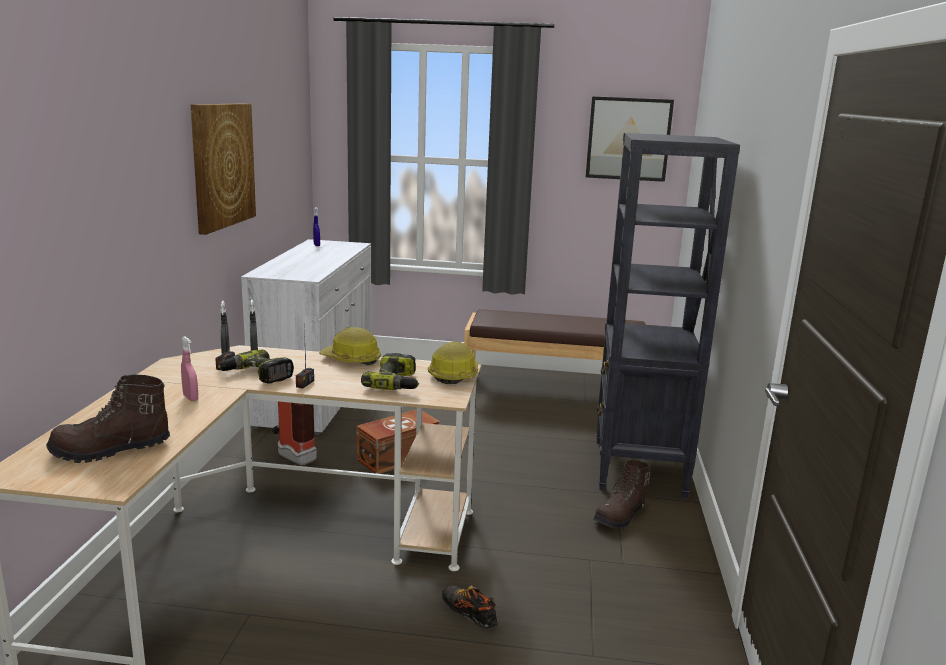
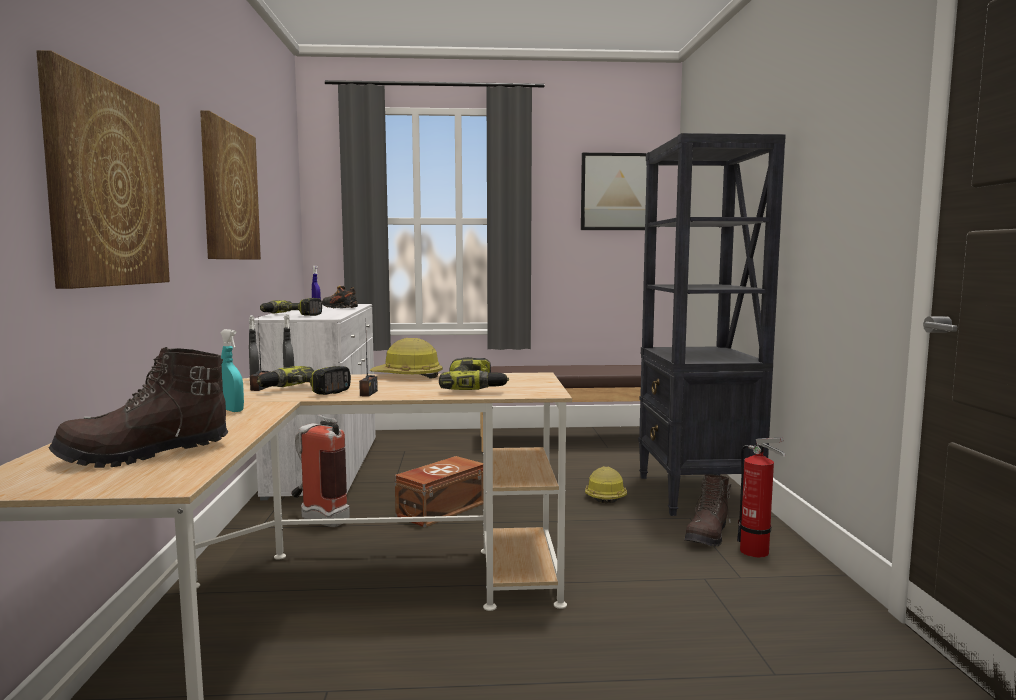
camera: 10 degrees left, 10 degrees down
(99, 211) = (107, 185): none -> picture
(190, 398) = (232, 410): pink spray bottle -> turquoise spray bottle
(281, 269) = (291, 315): none -> power drill
(454, 375) = (532, 379): hard hat -> hard hat (605, 495)
(469, 612) = (605, 649): shoe -> shoe (340, 308)
(655, 540) = (757, 552): none -> fire extinguisher

